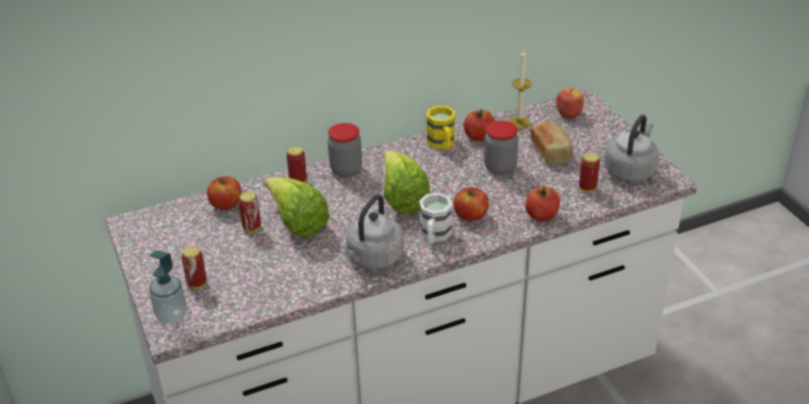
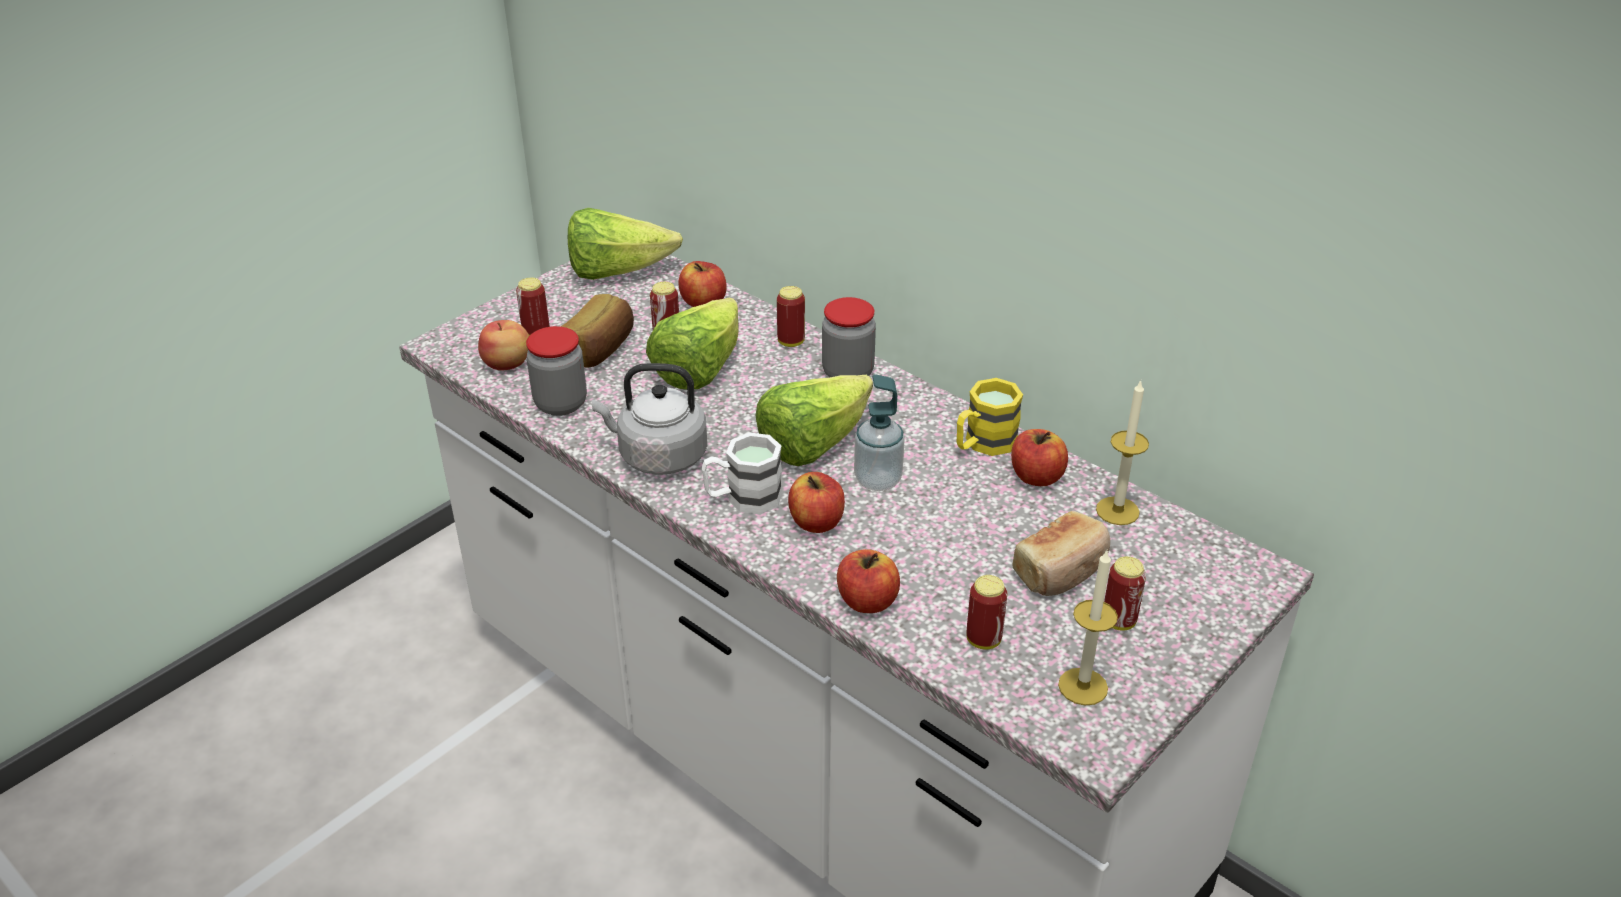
camera: 65 degrees right, 0 degrees up
(153, 232) = (617, 272): none -> lettuce
(171, 315) = (471, 334): soap dispenser -> soap dispenser (878, 480)
(242, 258) = (601, 349): none -> bread
(500, 167) = (967, 521): jar -> jar (561, 404)
(569, 113) = (1200, 565): apple -> apple (507, 364)
(594, 147) = (1118, 621): none -> can
(630, 170) = (1083, 686): grey kettle -> candle

